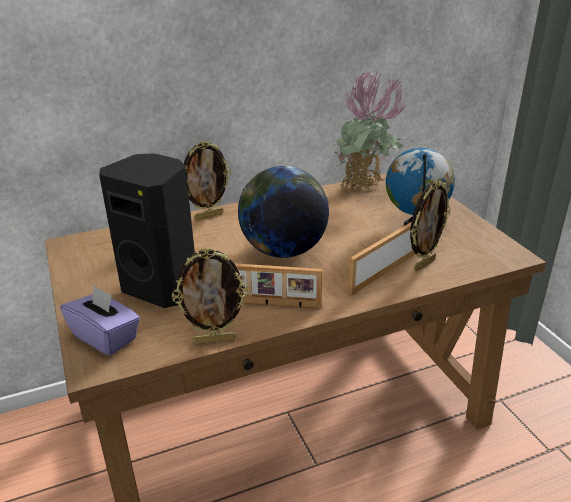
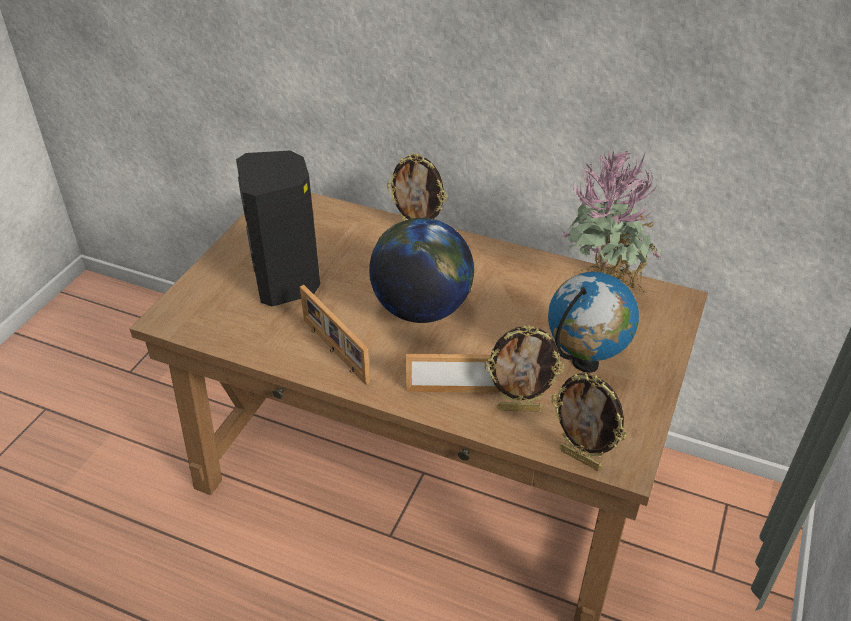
camera: 45 degrees right, 10 degrees up
(105, 337) = (200, 300): purple tissue box -> none
(214, 340) = (256, 354): picture frame -> picture frame (581, 458)

